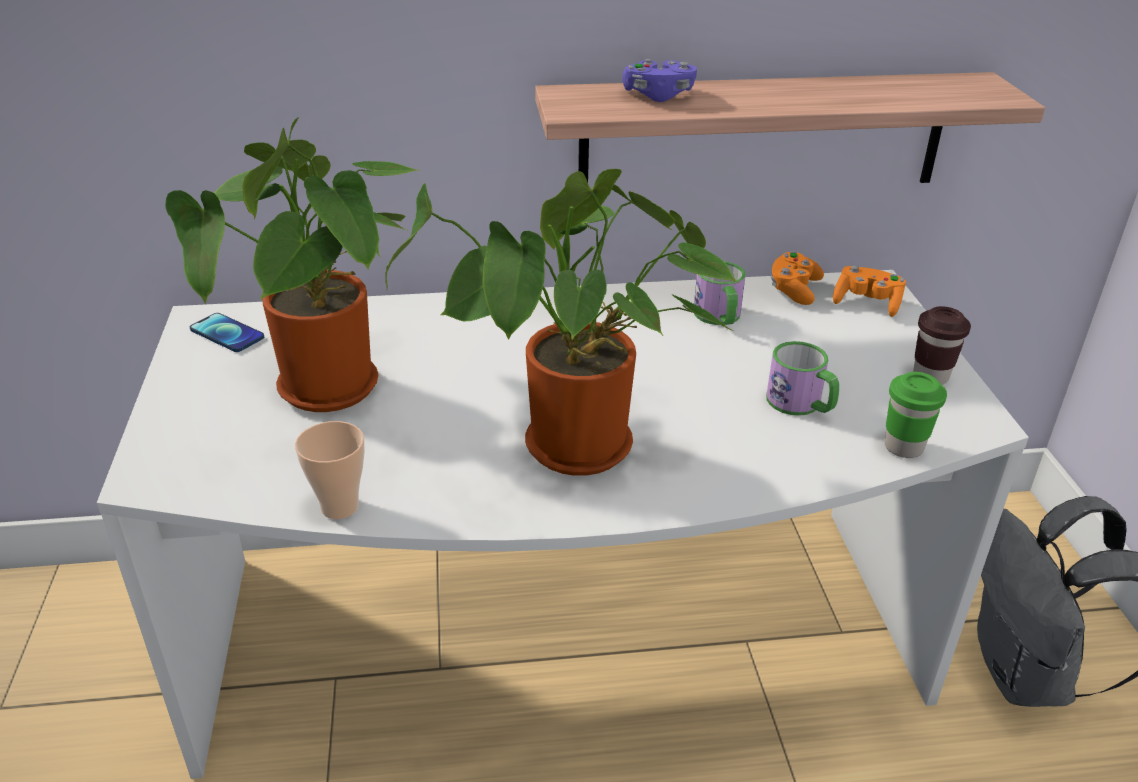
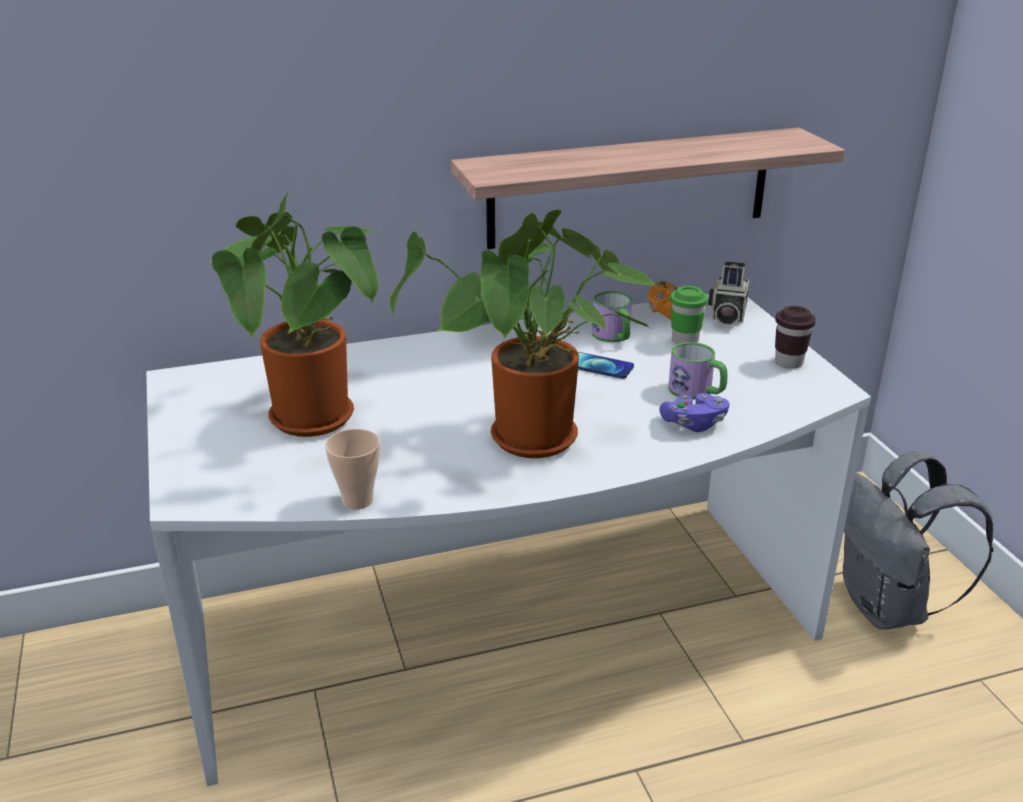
camera: 10 degrees left, 5 degrees down
(227, 334) = (205, 387): phone -> phone (600, 367)
(658, 96) = (552, 161): purple game controller -> purple game controller (694, 424)
(867, 303) = (726, 316): orange game controller -> camera
(903, 447) = (782, 412): green cup -> green cup (685, 340)

